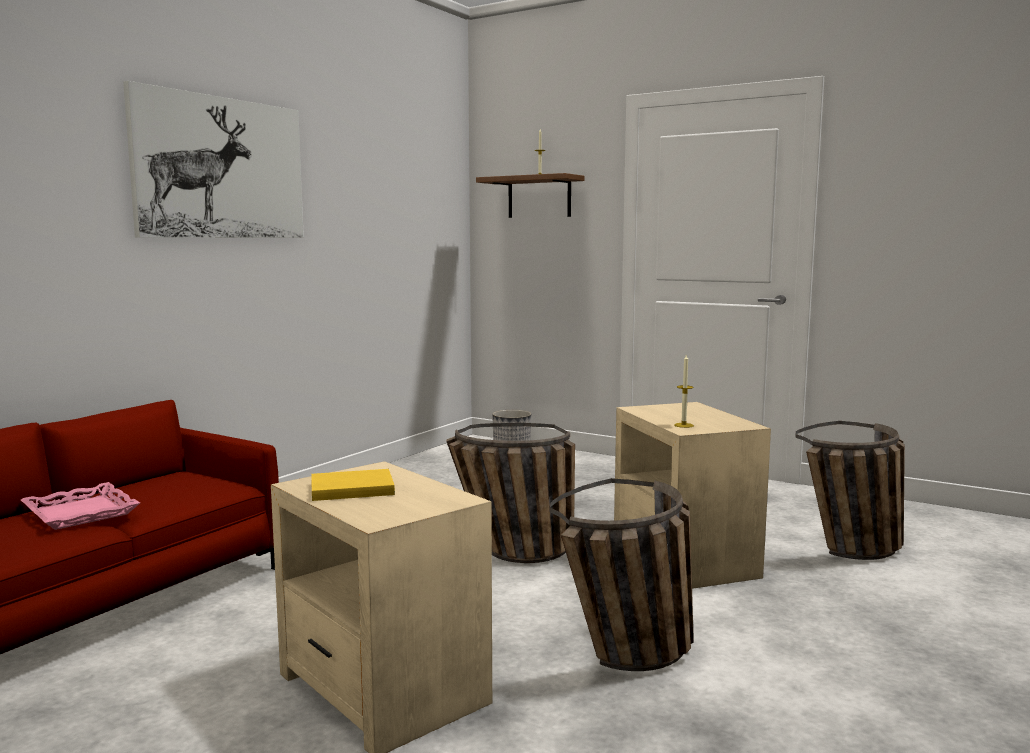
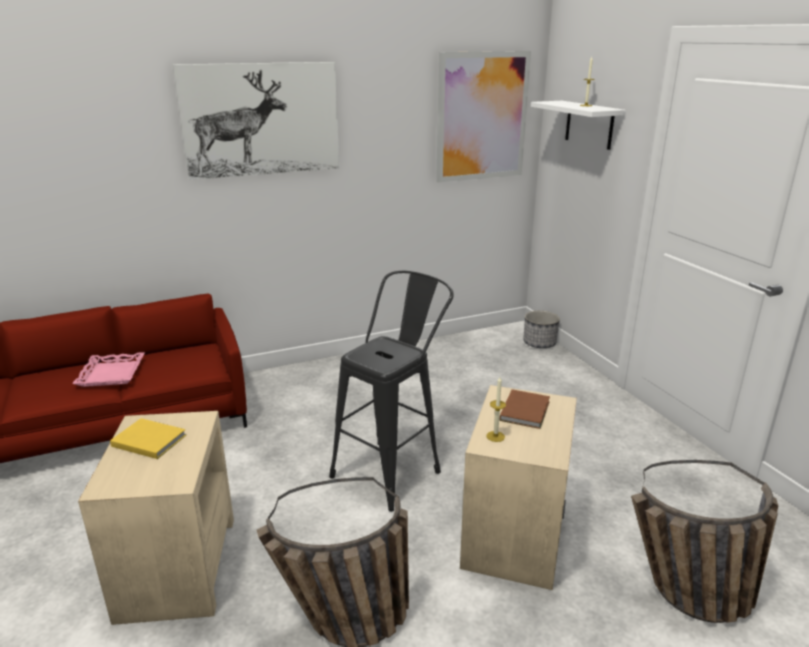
camera: 35 degrees right, 15 degrees up
(424, 194) = (482, 117): none -> picture
(508, 552) = (393, 469): basket -> black stool
(539, 197) = (589, 124): brown shelf -> white shelf
(675, 412) = (526, 410): none -> brown book

